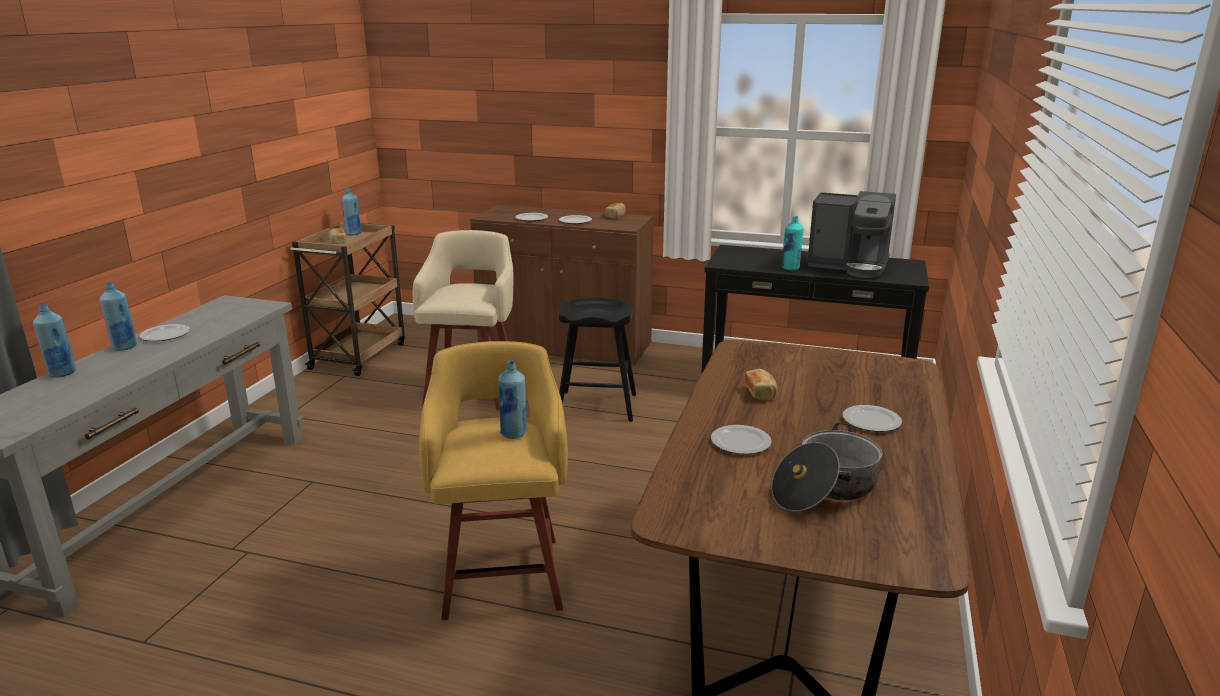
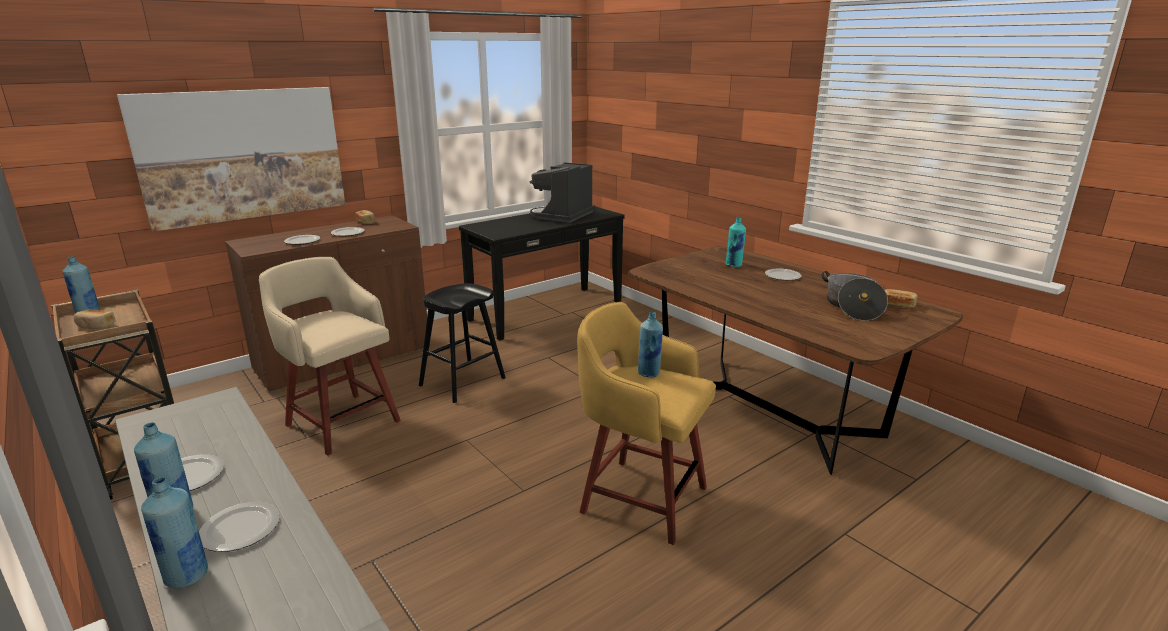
camera: 55 degrees left, 0 degrees up
(525, 129) = (242, 155): none -> picture
(739, 442) = (780, 307): plate -> plate (239, 530)
(760, 393) = (719, 285): bread -> bread (898, 305)
(790, 268) = (541, 226): turquoise bottle -> turquoise bottle (734, 265)
(849, 266) = (563, 216): coffee machine -> coffee machine turned 150 degrees clockwise

